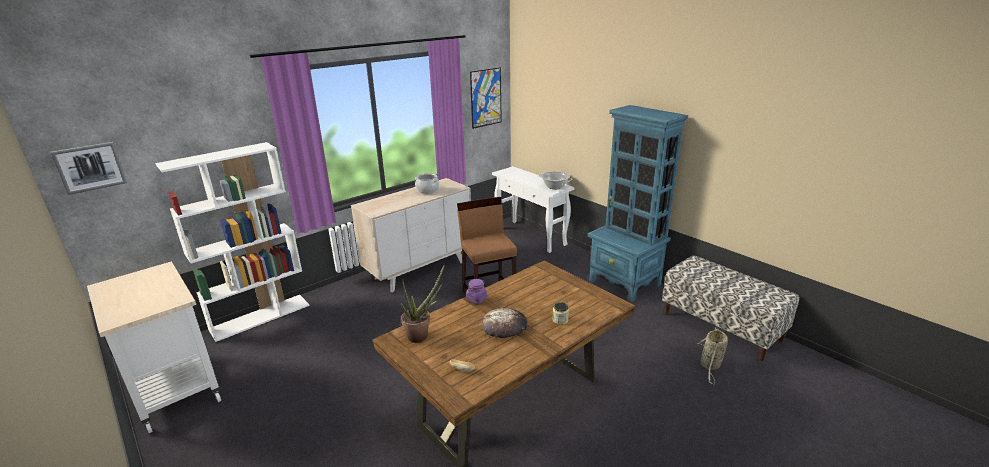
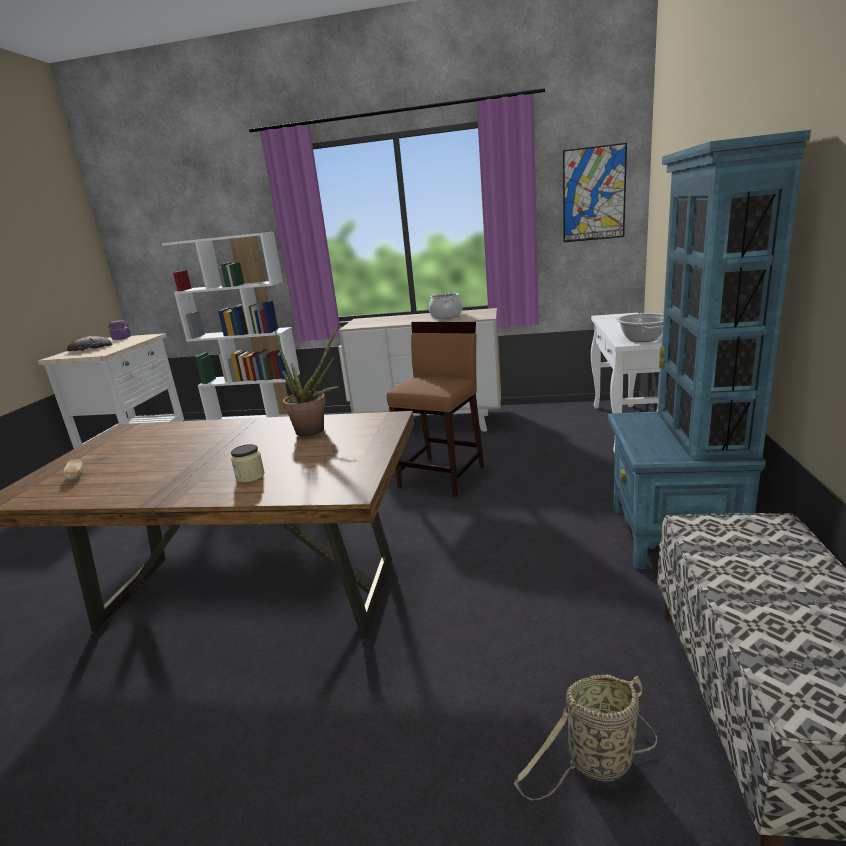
camera: 50 degrees right, 5 degrees down
(90, 167) = (134, 239): picture -> none
(422, 335) = (141, 435): potted plant -> potted plant (316, 431)
(477, 299) = (252, 423): purple jar -> purple jar (122, 338)
(505, 325) = (200, 456): bread -> bread (90, 349)

